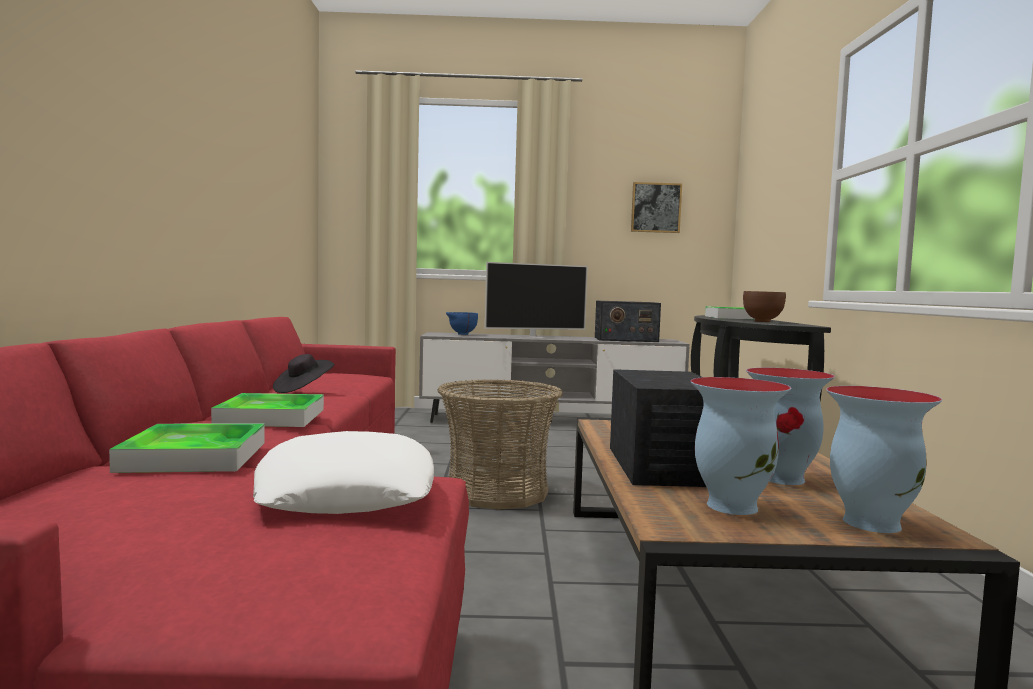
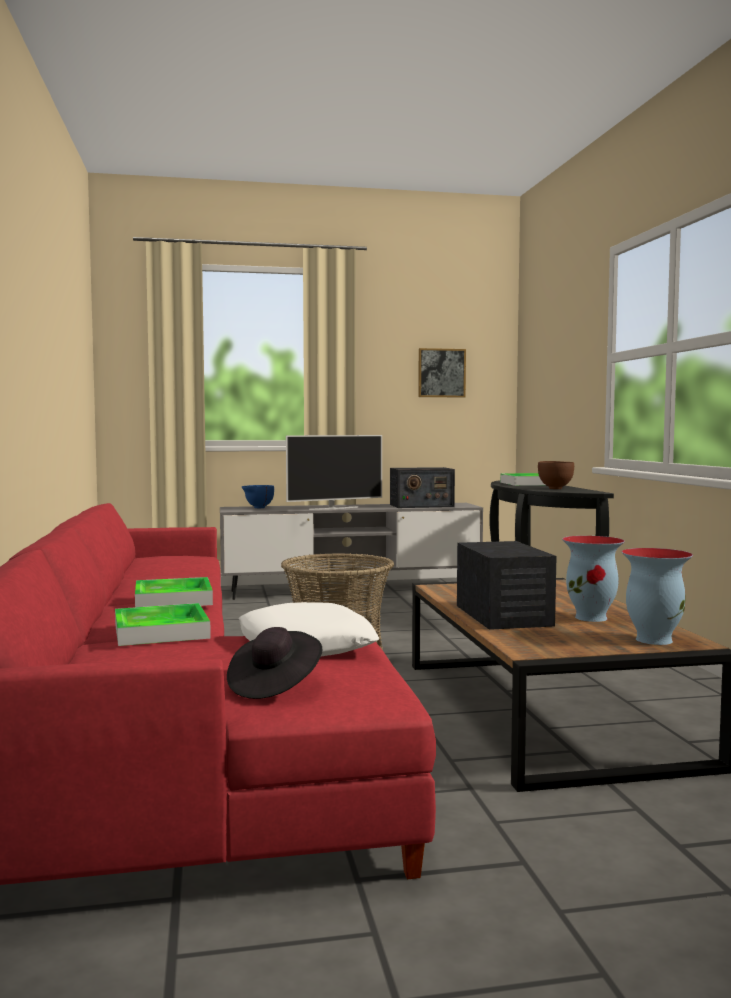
camera: 10 degrees left, 0 degrees up
(303, 389) = (161, 574): black hat -> black hat (274, 685)
(731, 505) = (562, 637): vase -> none

